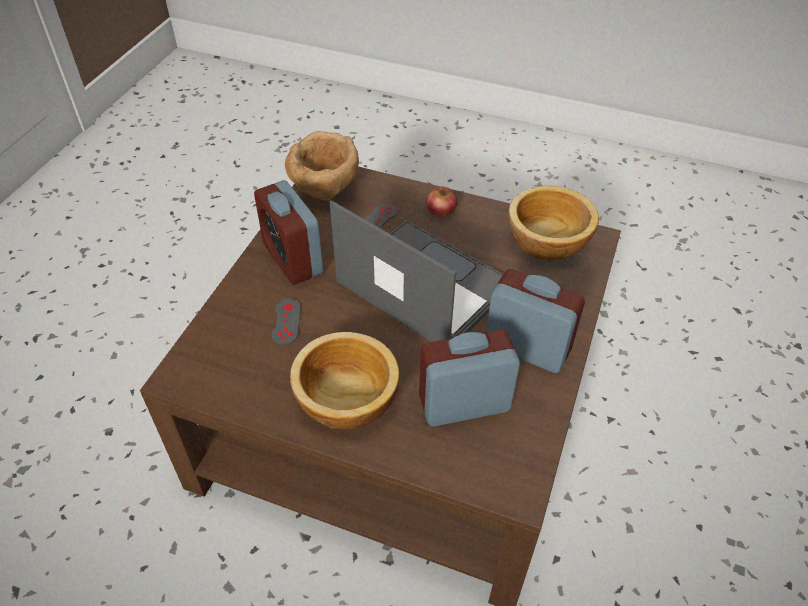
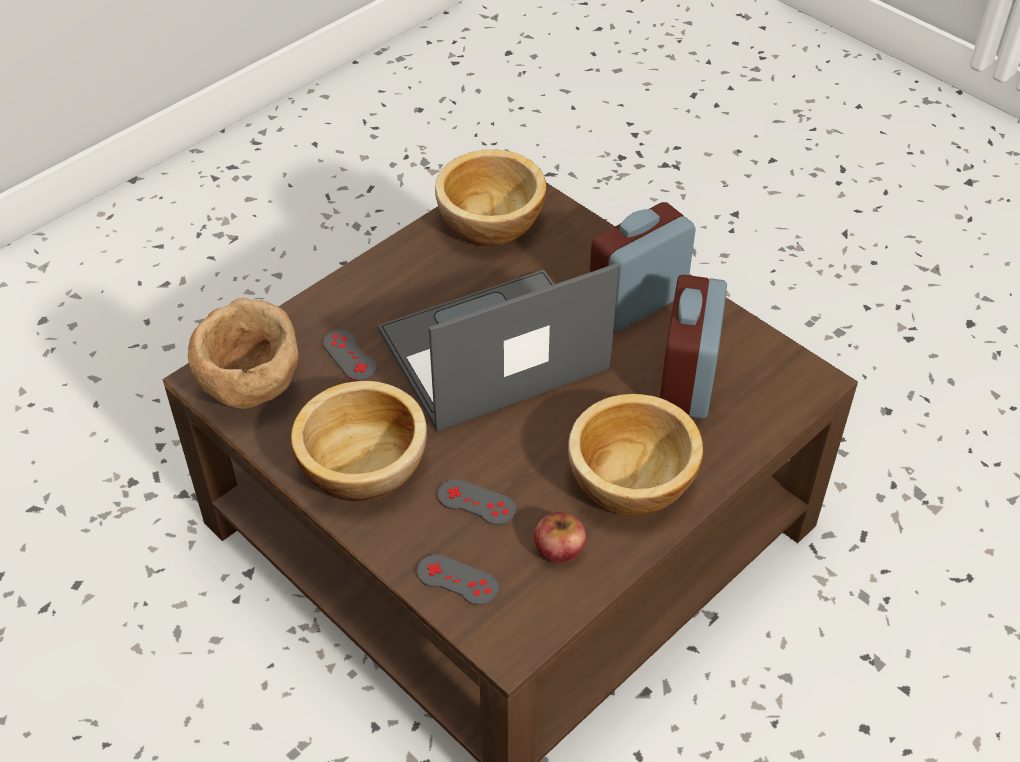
camera: 65 degrees left, 0 degrees up
(219, 334) = (457, 580): none -> grey game controller
(293, 259) = (365, 464): alarm clock -> bowl
(441, 210) = (374, 290): apple -> apple (559, 548)

